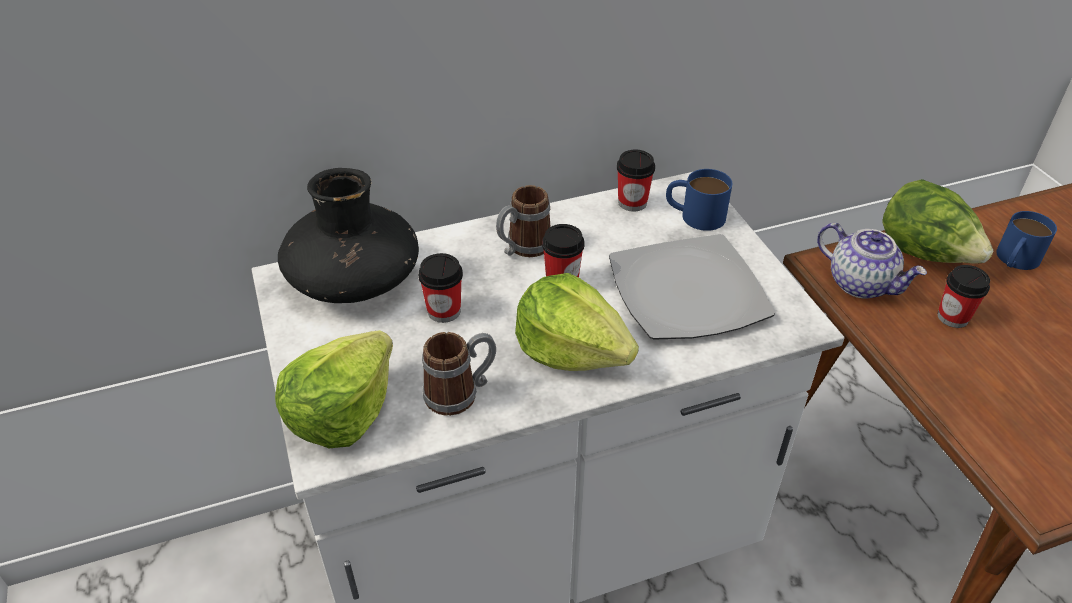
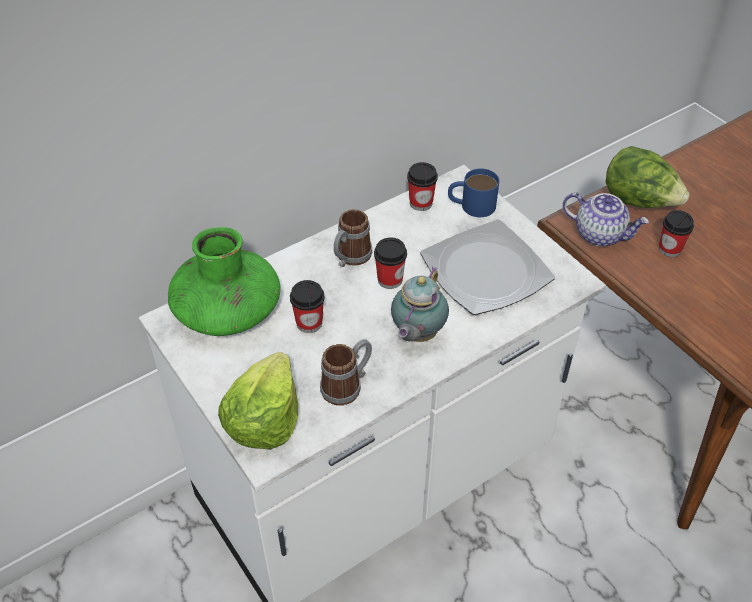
camera: 15 degrees left, 5 degrees up
(354, 280) = (227, 311): black vase -> green vase
(571, 350) = (416, 334): lettuce -> teapot
(1014, 260) = (702, 194): blue mug -> none

